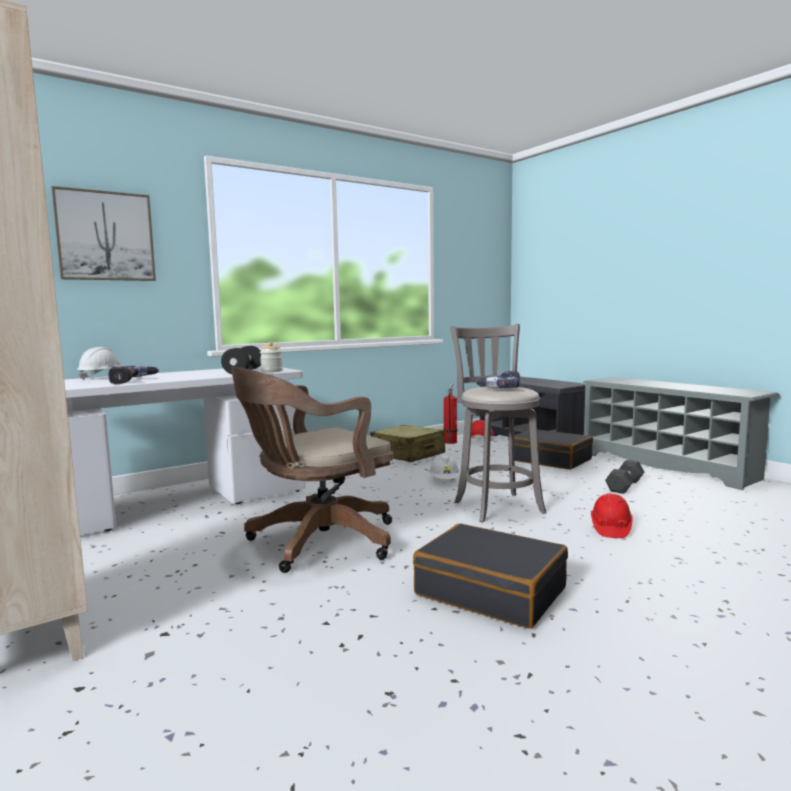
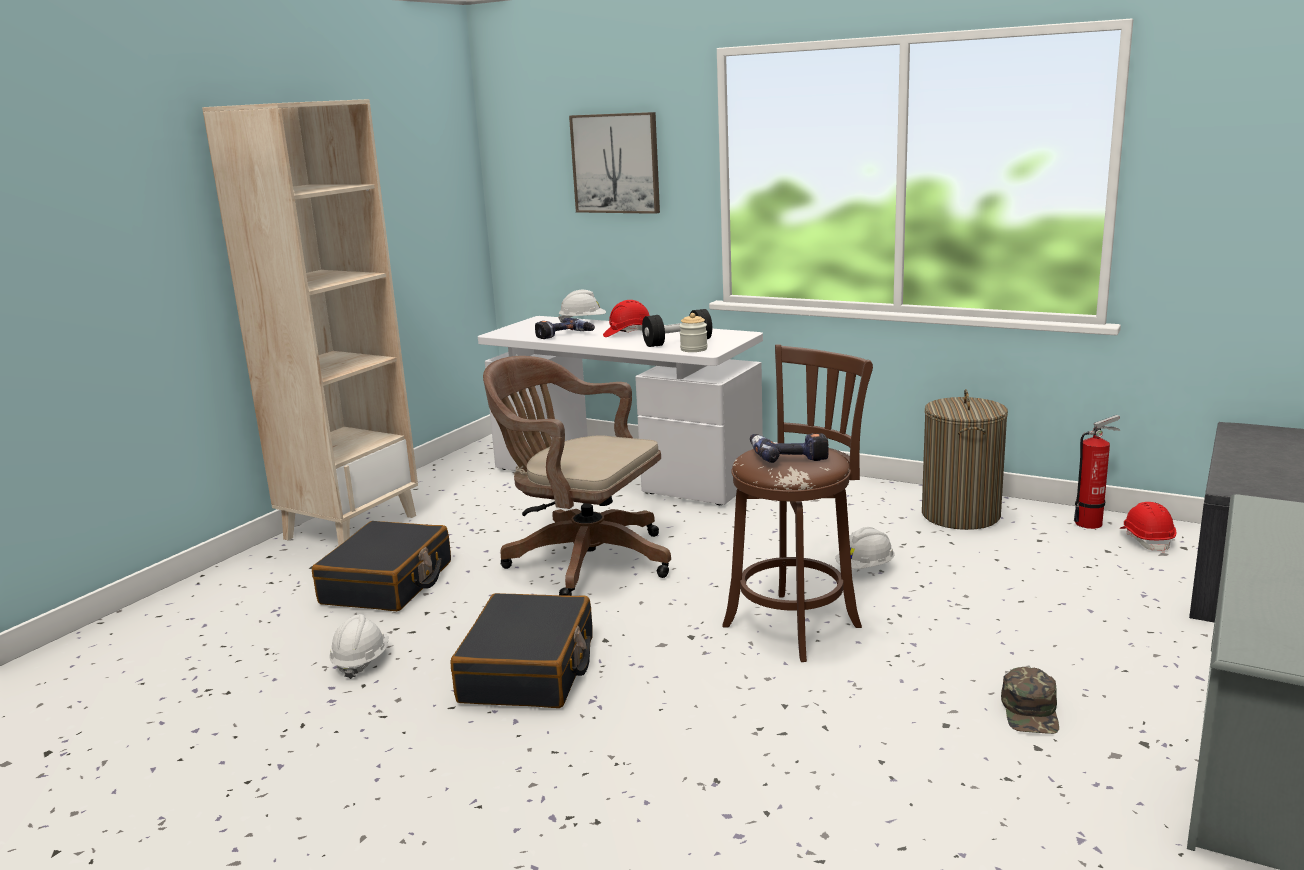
camera: 65 degrees right, 10 degrees up
(398, 676) = (361, 662): none -> white hard hat
(407, 454) = (960, 515): beige suitcase -> laundry basket
(496, 505) = (796, 623): grey stool -> brown stool
(550, 460) = (1108, 622): black suitcase -> black suitcase (388, 583)
(610, 528) = (787, 718): red hard hat -> red hard hat (628, 334)
(624, 486) = (1031, 711): black dumbbell -> green cap

